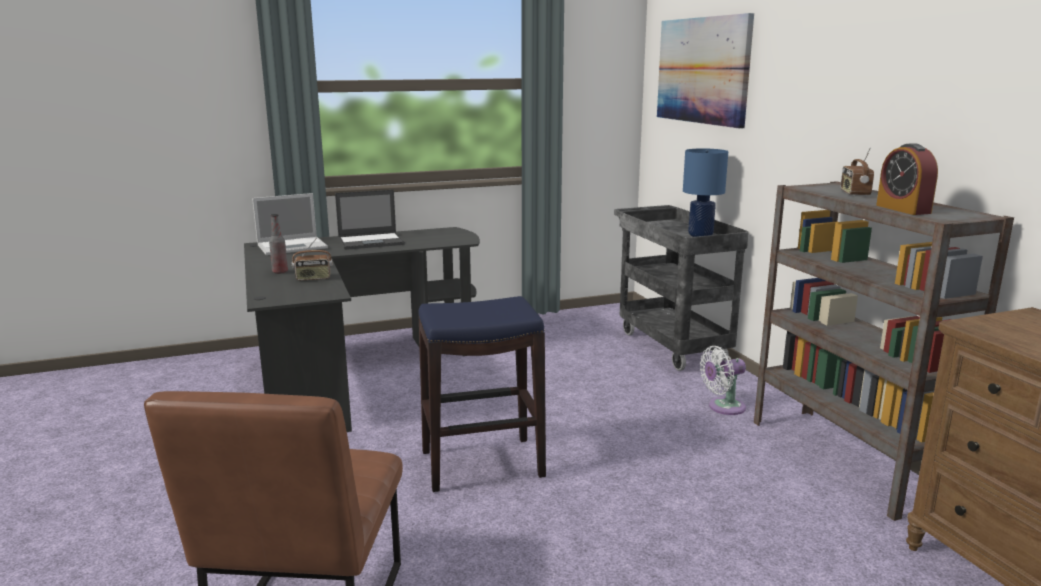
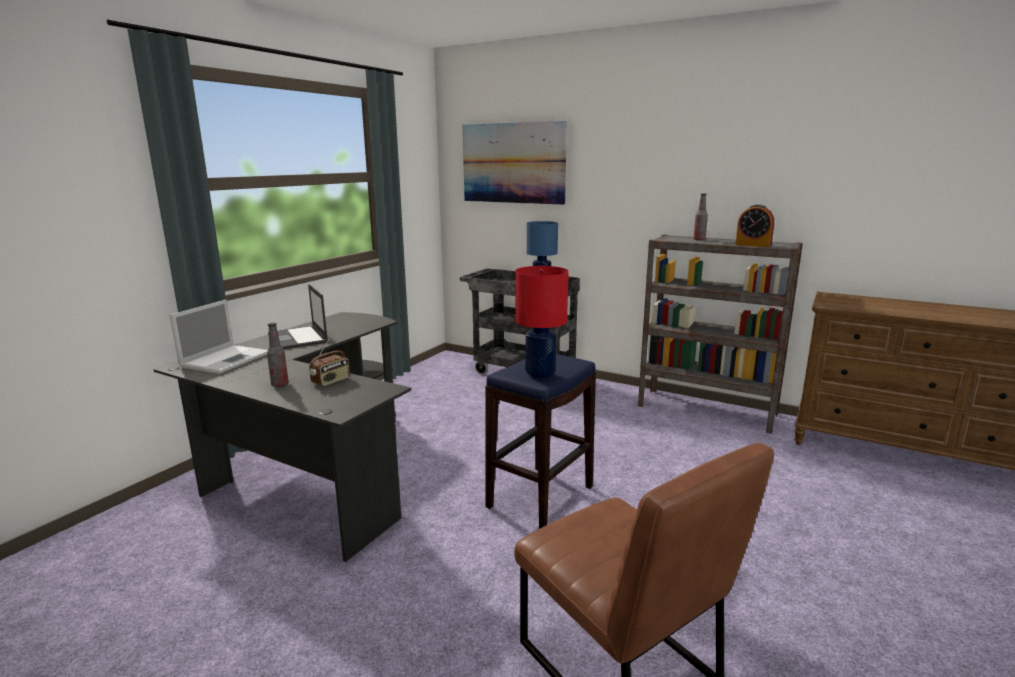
camera: 40 degrees left, 0 degrees up
(372, 241) = (298, 338): laptop -> laptop turned 120 degrees clockwise
(457, 315) = (539, 375): none -> red table lamp
(723, 407) = (609, 403): white fan -> none
(854, 193) = (699, 239): radio -> bottle

